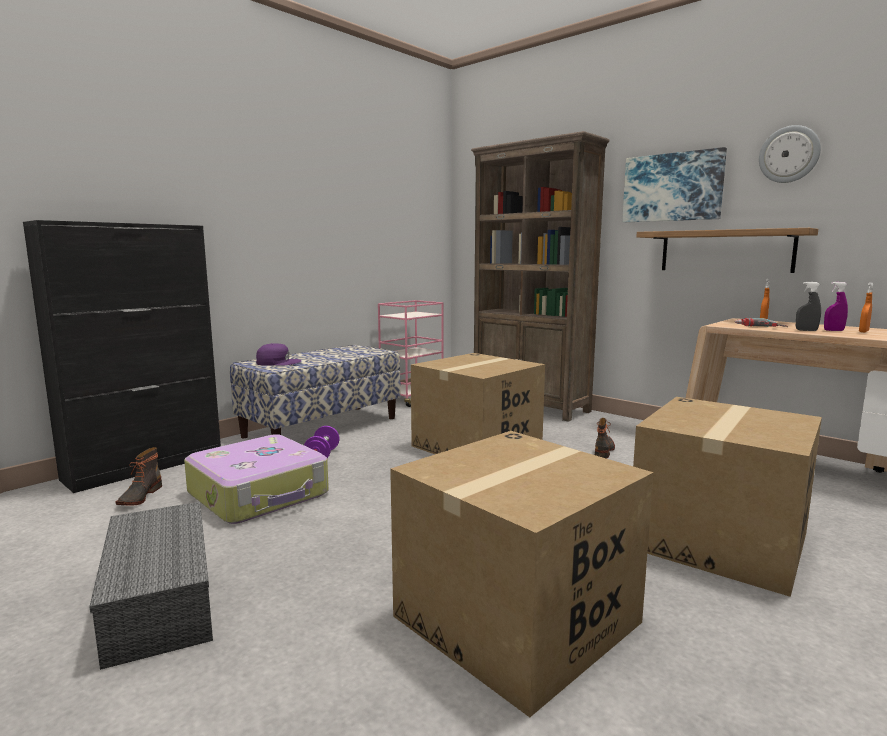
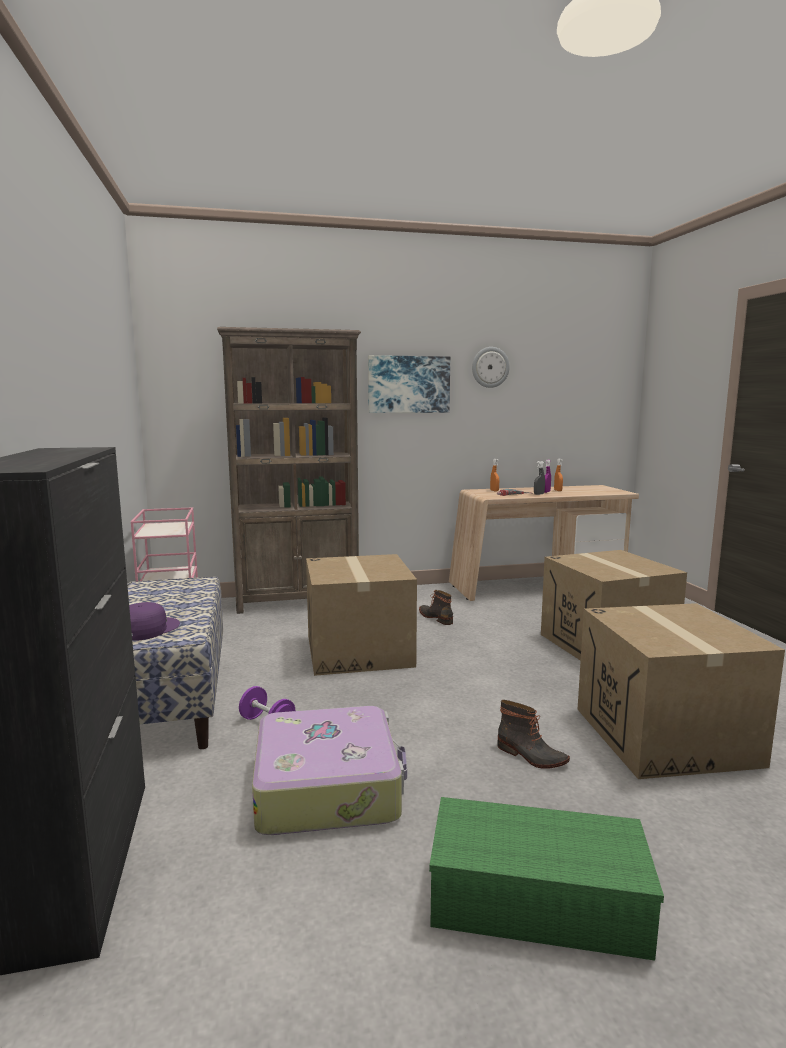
camera: 55 degrees left, 0 degrees up
(139, 497) = (213, 883): boot -> boot (531, 756)
(162, 600) = (540, 899): grey storage box -> green storage box
(725, 251) = (453, 437): shelf -> none

